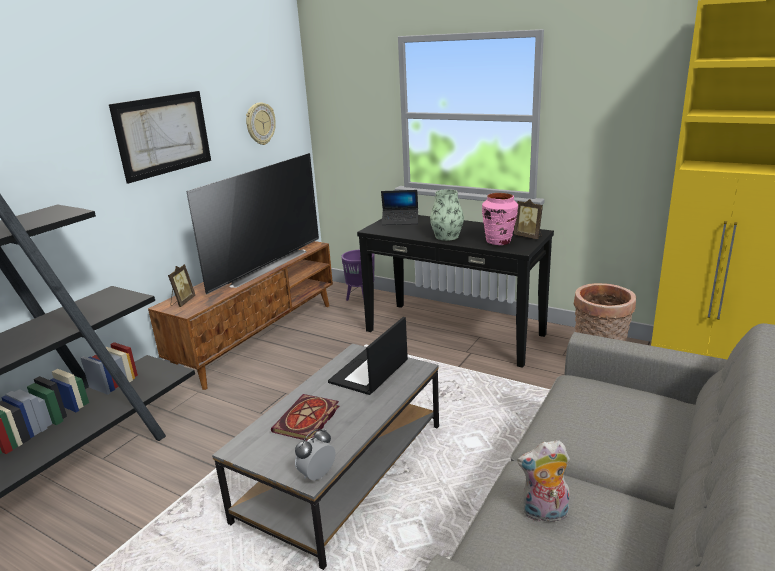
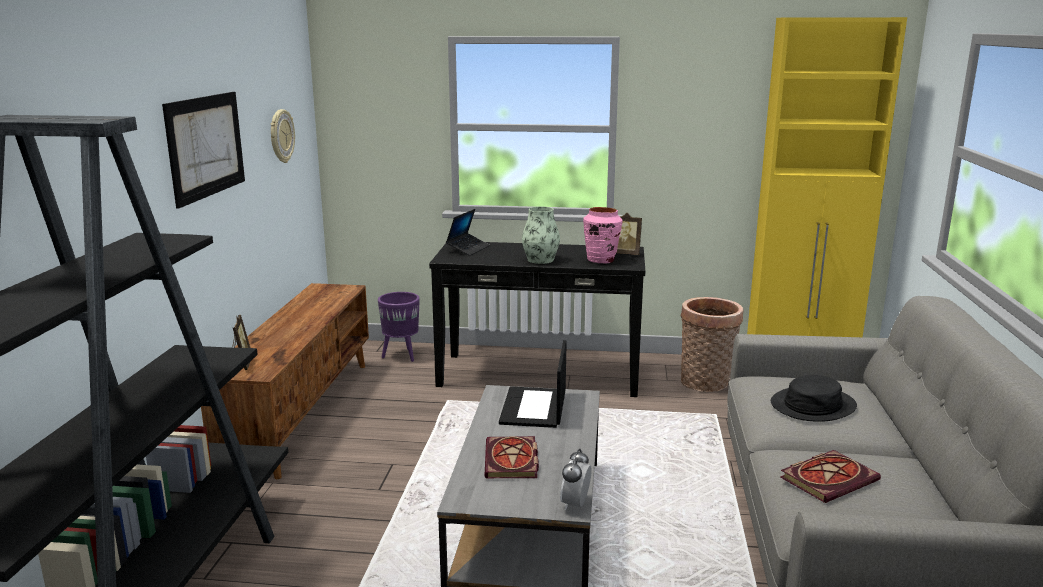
camera: 25 degrees left, 5 degrees down
(263, 266) = (307, 316): television -> none
(400, 221) = (468, 249): laptop -> laptop turned 45 degrees counterclockwise
(544, 514) = (829, 478): plush toy -> book
(605, 423) = (812, 405): none -> black hat

